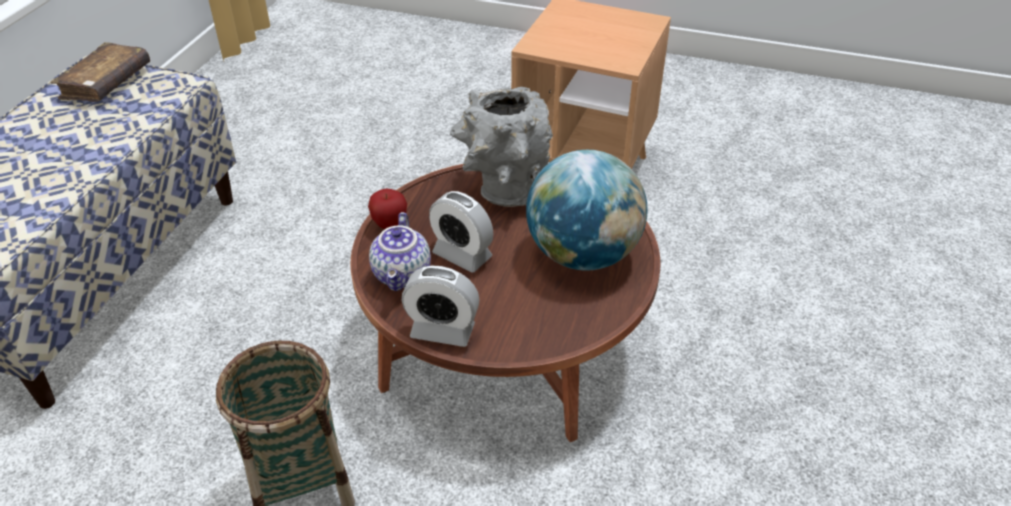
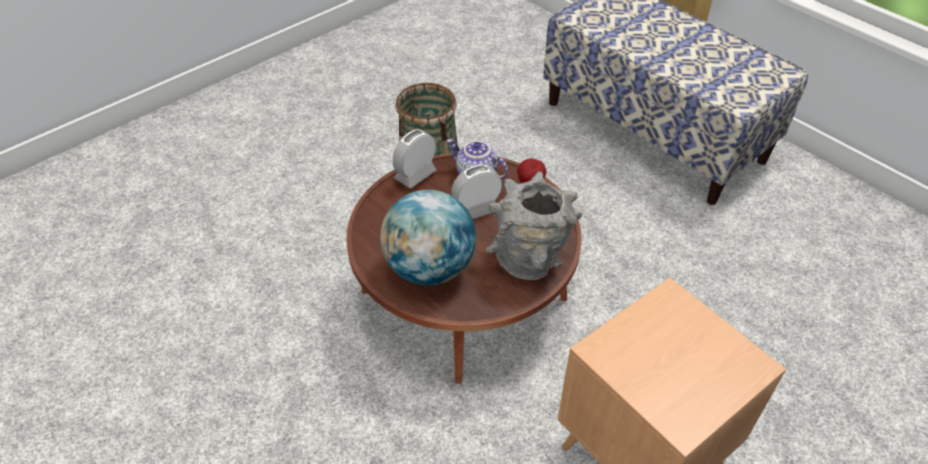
camera: 120 degrees right, 5 degrees up
(106, 83) = (755, 74): brown book -> none

